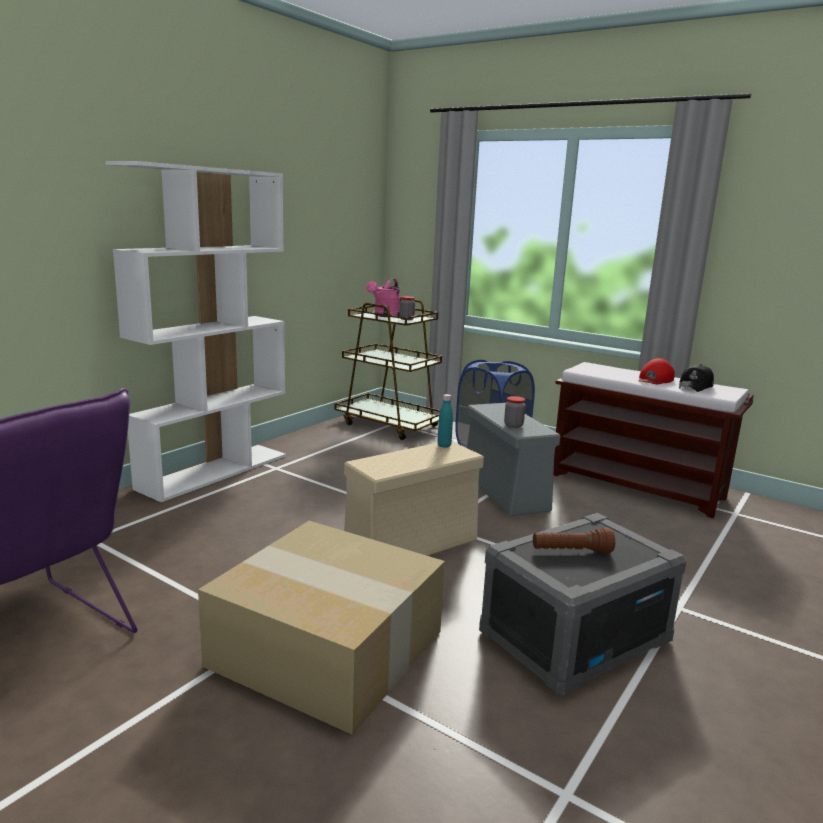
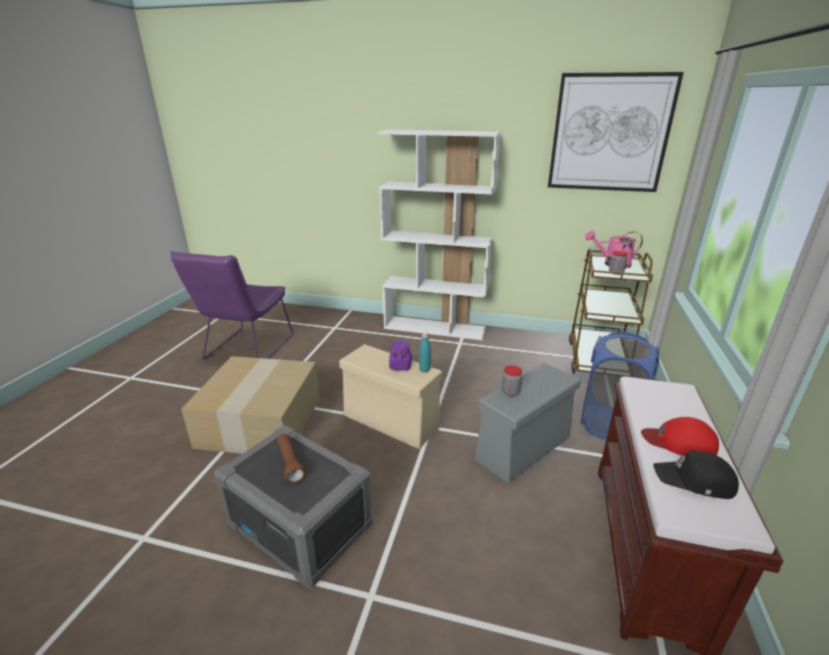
camera: 70 degrees right, 10 degrees up
(335, 181) = (609, 133): none -> picture
(424, 453) = (400, 366): none -> purple jar

